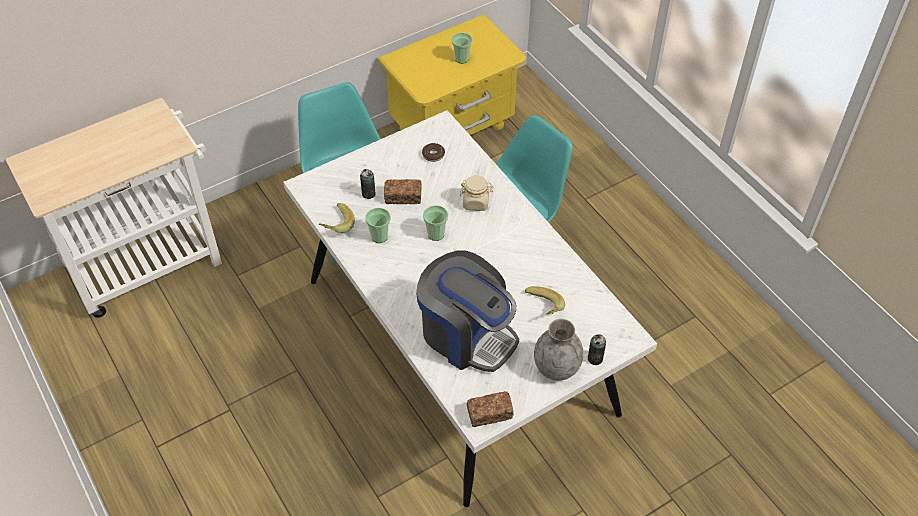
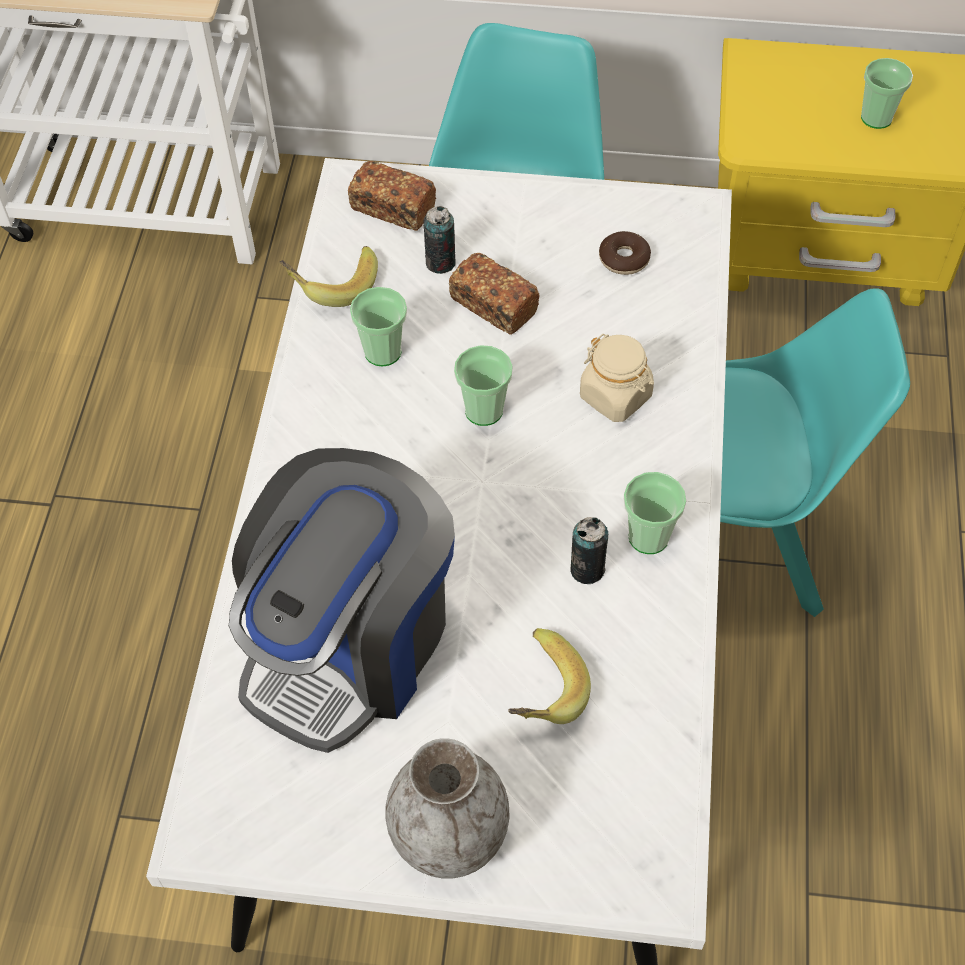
camera: 40 degrees right, 5 degrees up
(467, 335) = (350, 642): coffee machine -> coffee machine turned 45 degrees clockwise
(489, 414) = (236, 832): bread -> bread (392, 208)
(530, 240) = (648, 537): none -> cup
(595, 358) = (542, 875): can -> can (587, 569)

